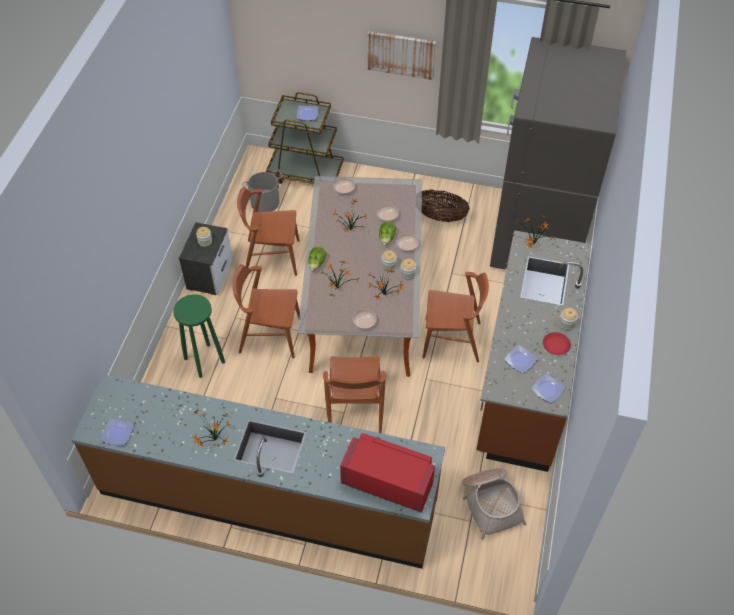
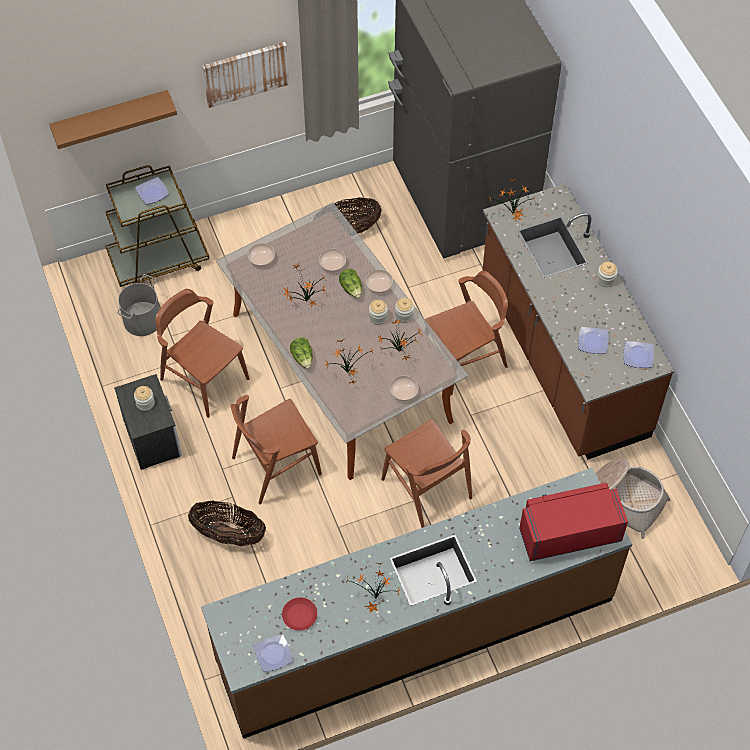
camera: 35 degrees left, 5 degrees up
(204, 360) = (229, 534): green stool -> basket
(271, 257) = (204, 379): brown chair -> brown chair turned 75 degrees clockwise
(295, 43) = (111, 118): none -> brown shelf
(555, 345) = (612, 307): red plate -> red plate (299, 615)

